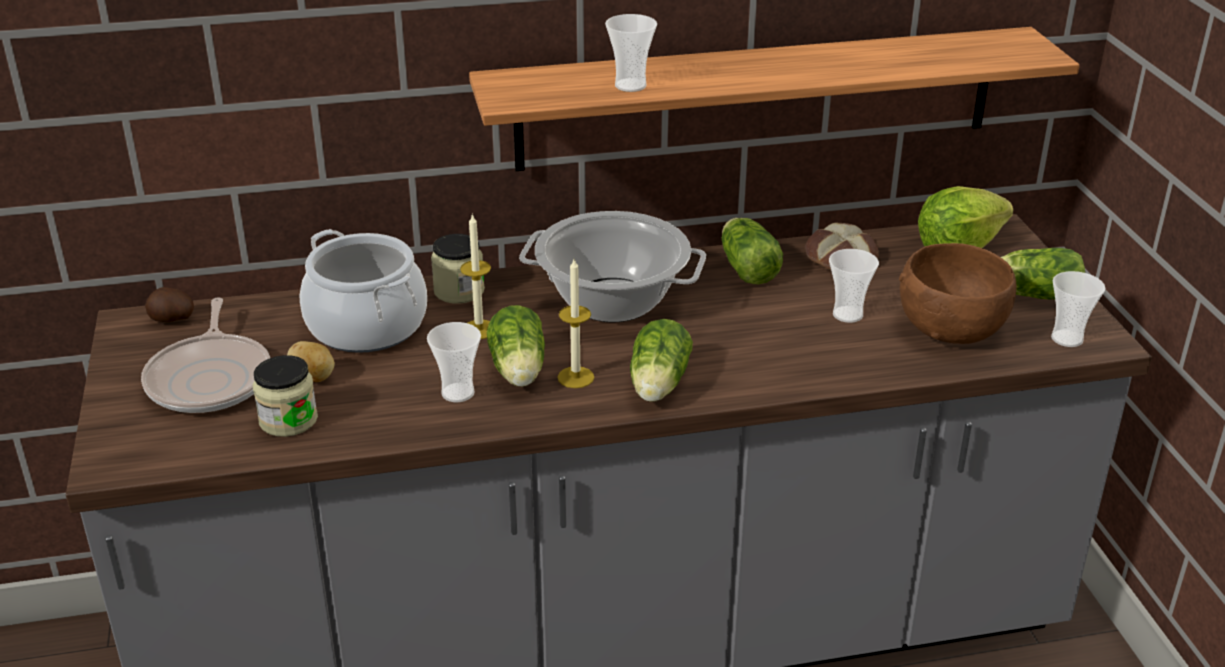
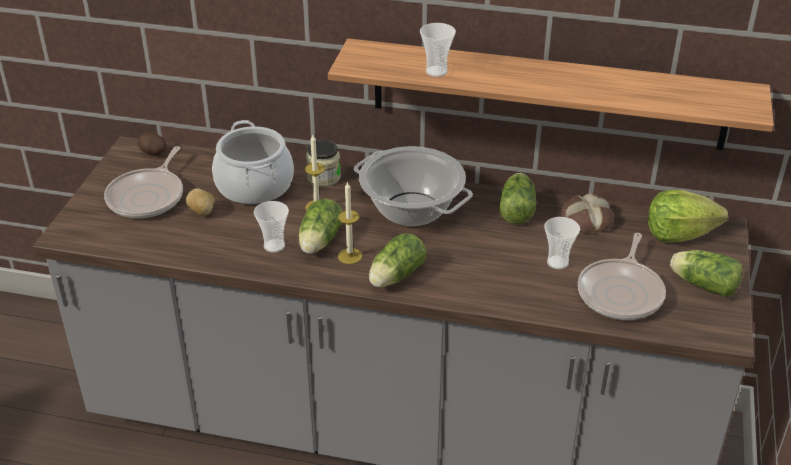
camera: 25 degrees right, 5 degrees up
(288, 420) = (170, 235): jar -> none
(950, 328) = (621, 292): brown bowl -> frying pan
(1067, 339) = (700, 325): cup -> none

